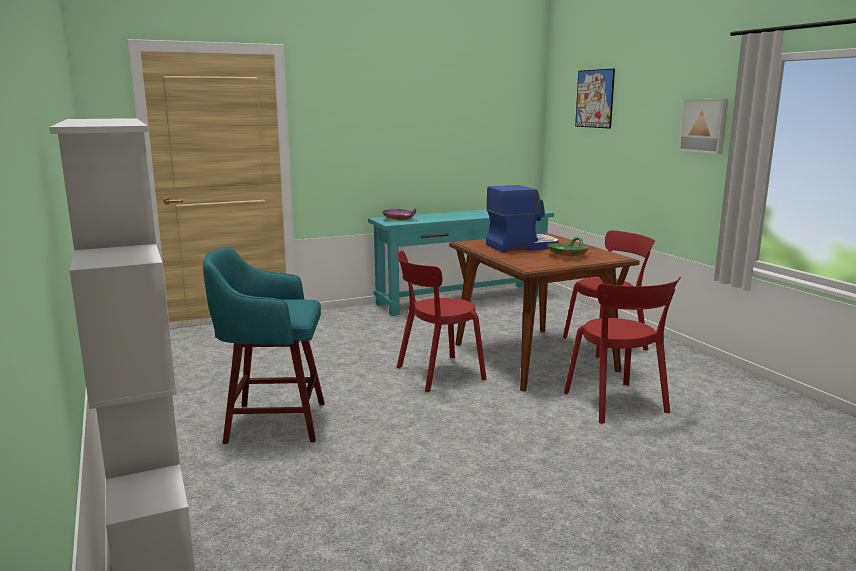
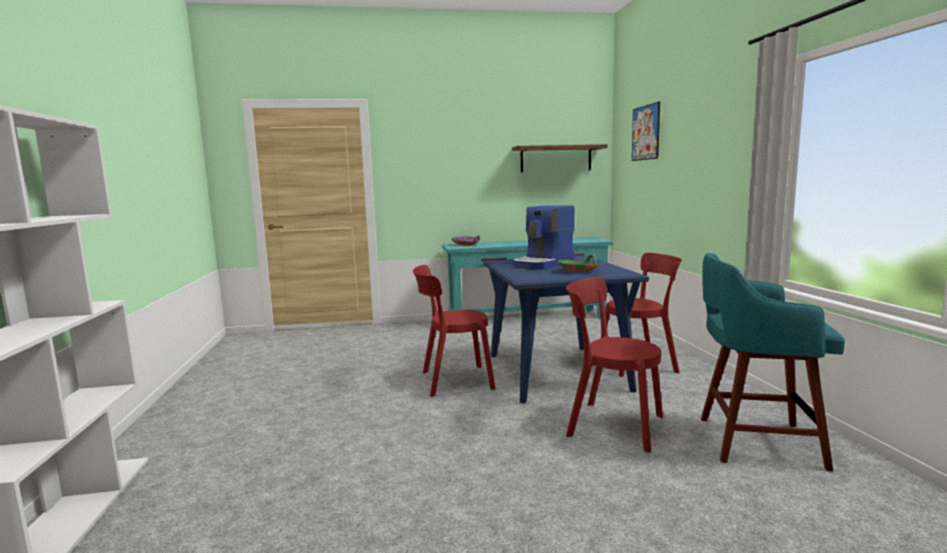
camera: 15 degrees right, 5 degrees down
(272, 422) = (277, 412): turquoise stool -> turquoise stool (754, 442)
(490, 119) = (556, 158): none -> shelf
(521, 246) = (544, 264): coffee machine -> coffee machine turned 135 degrees clockwise
(533, 357) = (556, 372): brown dining table -> blue dining table
(617, 404) = (610, 425): red chair -> red chair turned 120 degrees clockwise
(704, 125) = (733, 143): picture -> none

